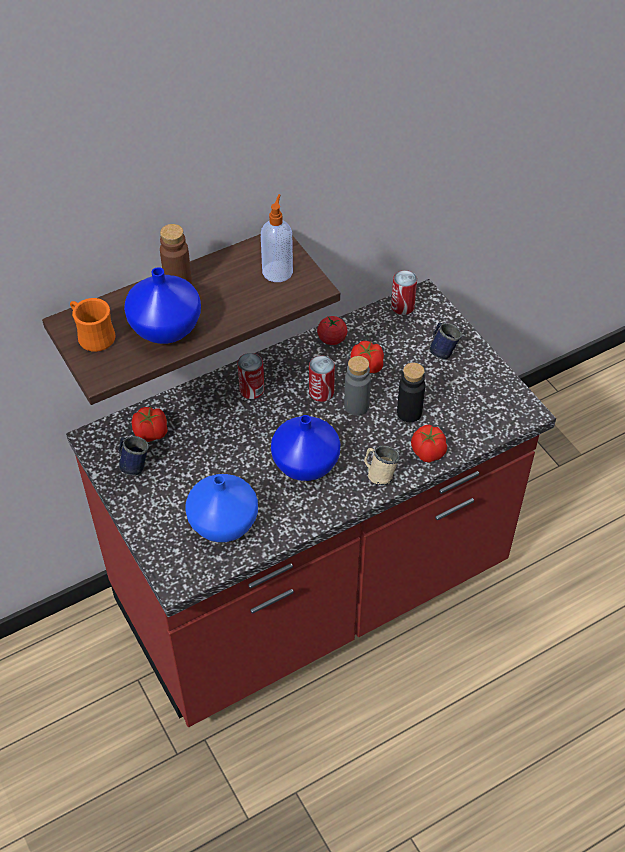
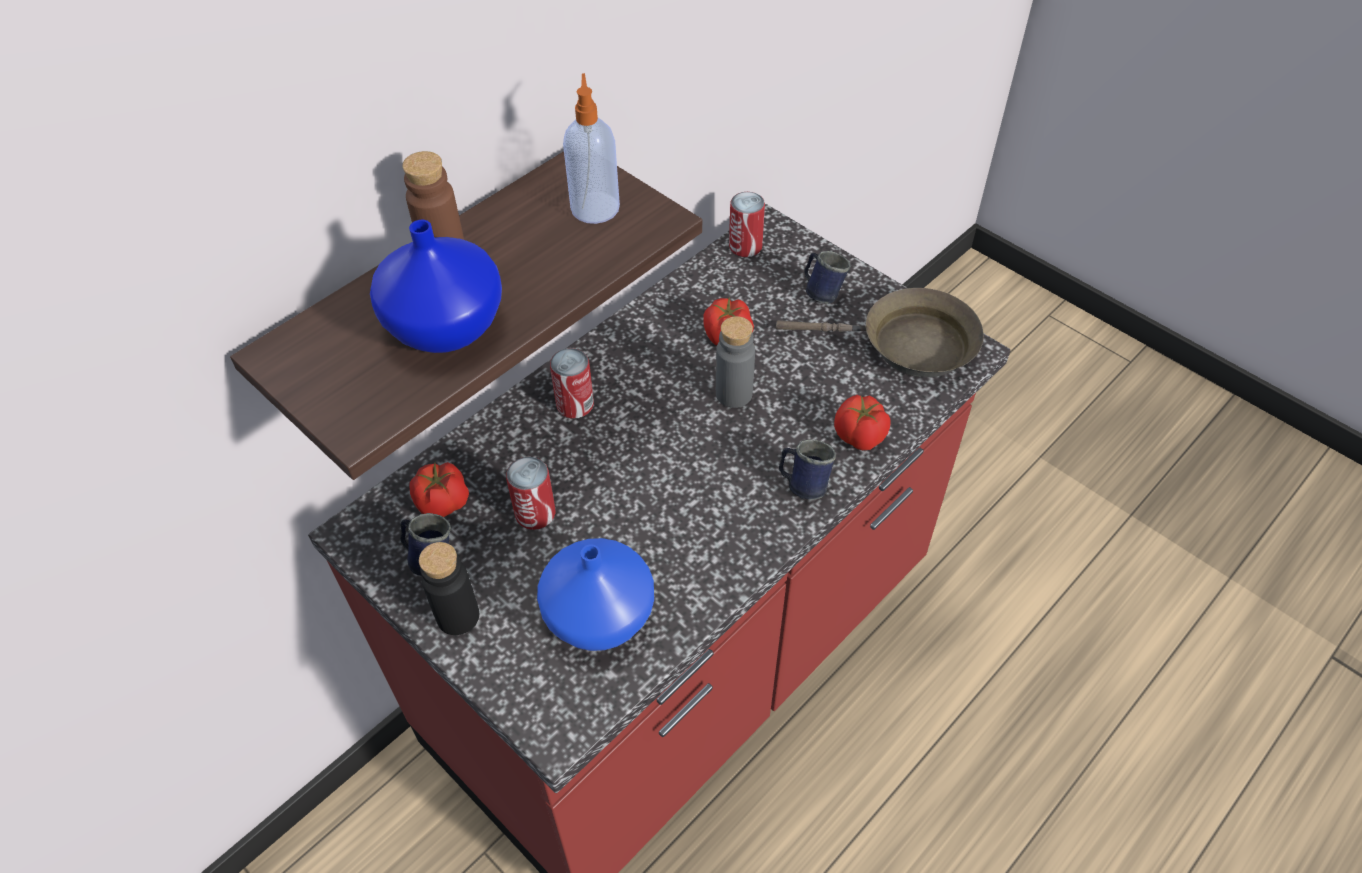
camera: 15 degrees left, 0 degrees up
(92, 336) = (325, 365): orange mug -> none
(305, 465) = (691, 496): blue vase -> none
(321, 392) = (677, 386): can -> can (535, 513)
(332, 339) = (665, 309): tomato -> none
(379, 474) = (803, 484): beige mug -> blue mug
(409, 412) = (811, 386): black bottle -> black bottle (458, 616)
(486, 400) = (908, 345): none -> brown frying pan

